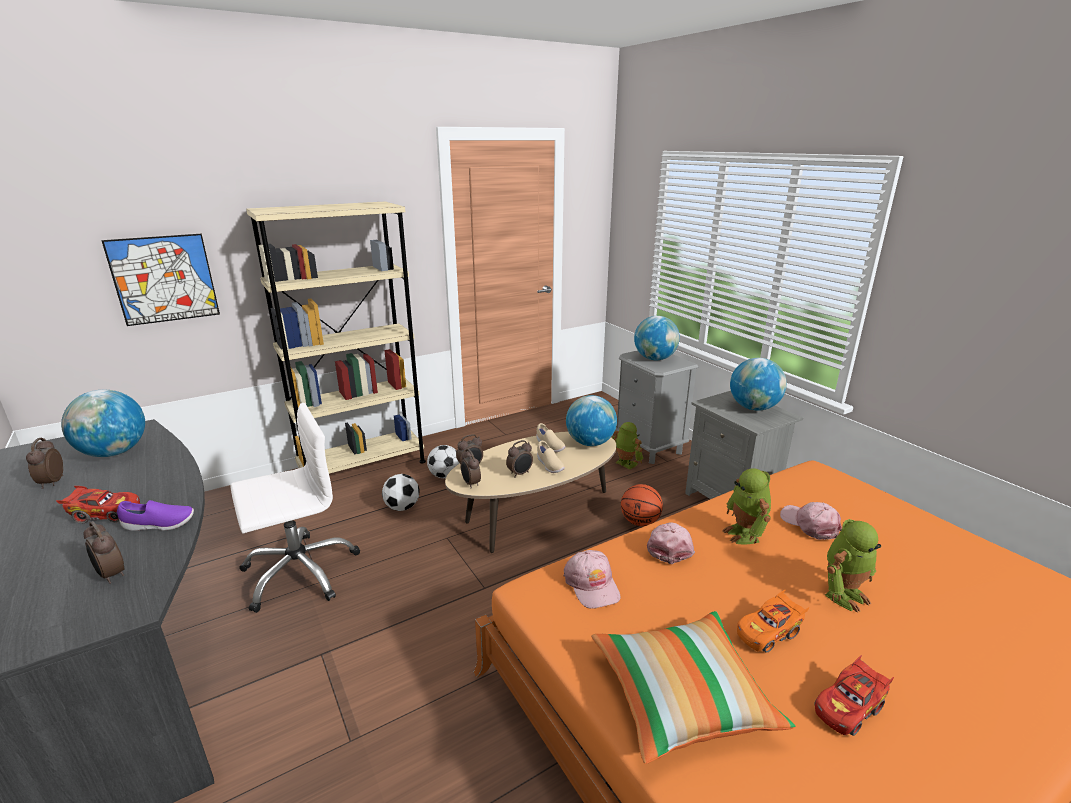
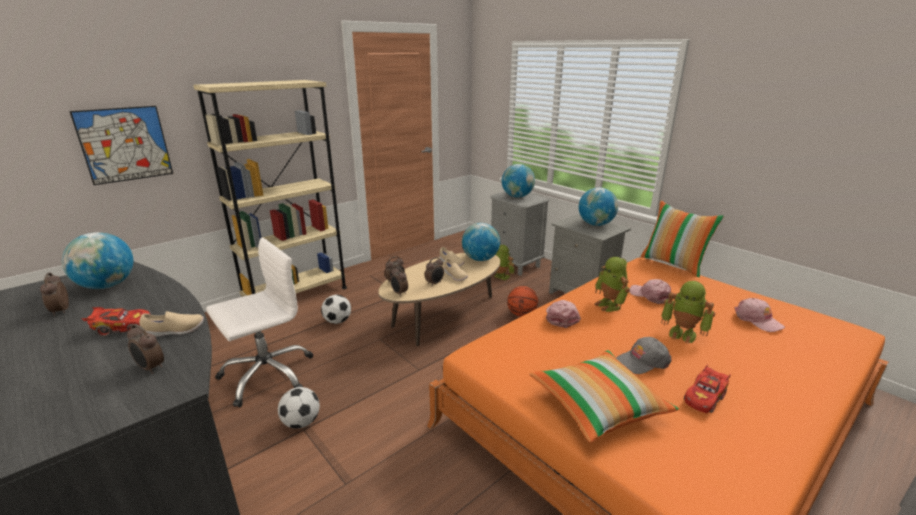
camera: 10 degrees left, 0 degrees up
(159, 525) = (175, 331): purple shoe -> beige shoe
(445, 475) = (365, 296): football -> football (301, 422)
(592, 585) = (515, 346): pink cap -> pink cap (757, 320)
(768, 632) = (643, 361): orange toy car -> grey cap
(843, 593) = (683, 334): toy robot -> toy robot turned 75 degrees clockwise
(859, 476) = (673, 264): none -> pillow

